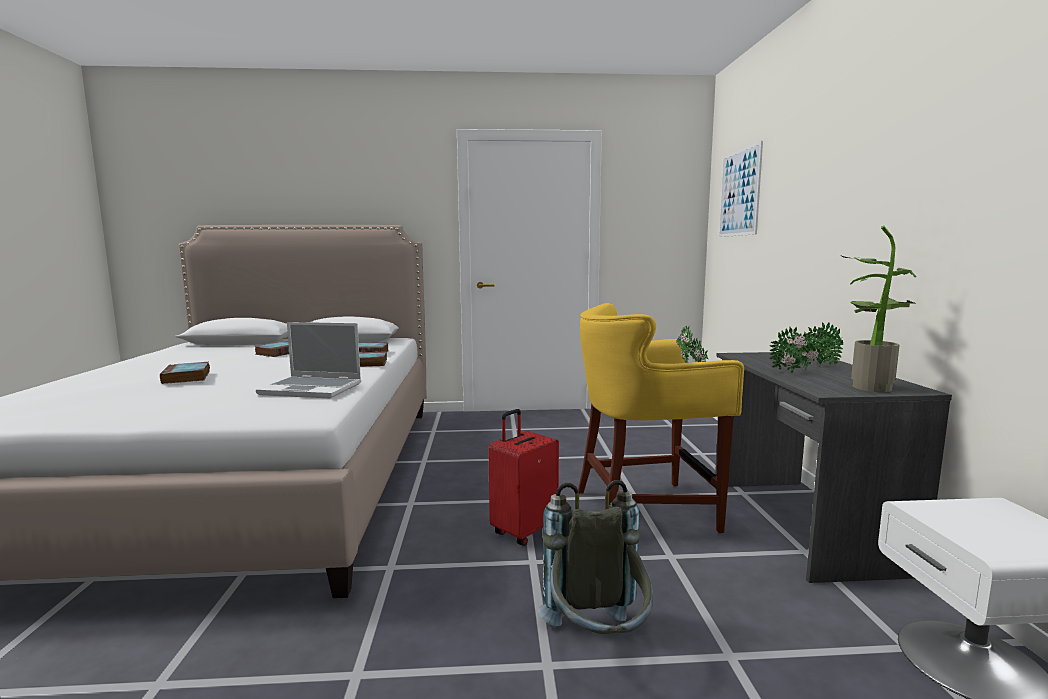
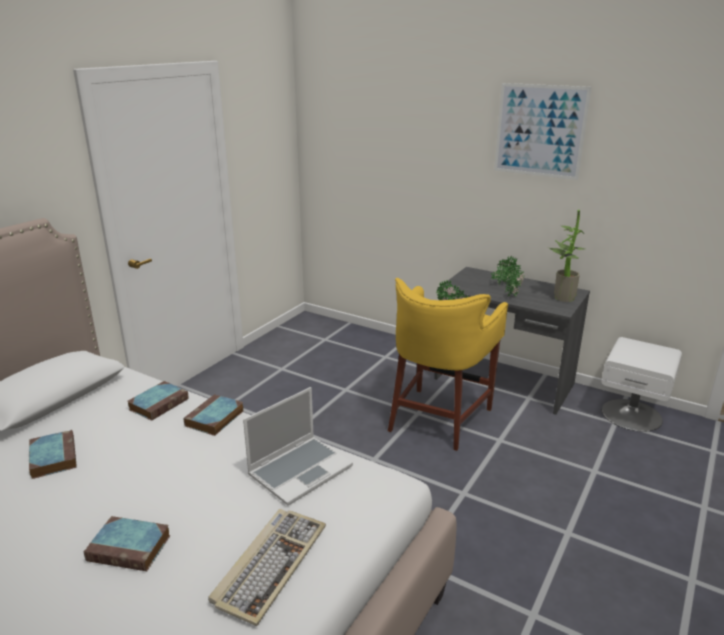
camera: 55 degrees left, 15 degrees up
(176, 403) = (270, 564): none -> keyboard
(523, 531) = (421, 479): red suitcase -> none
(597, 642) = (560, 506): grey backpack -> none
(739, 193) = (354, 130): picture -> picture (540, 131)

